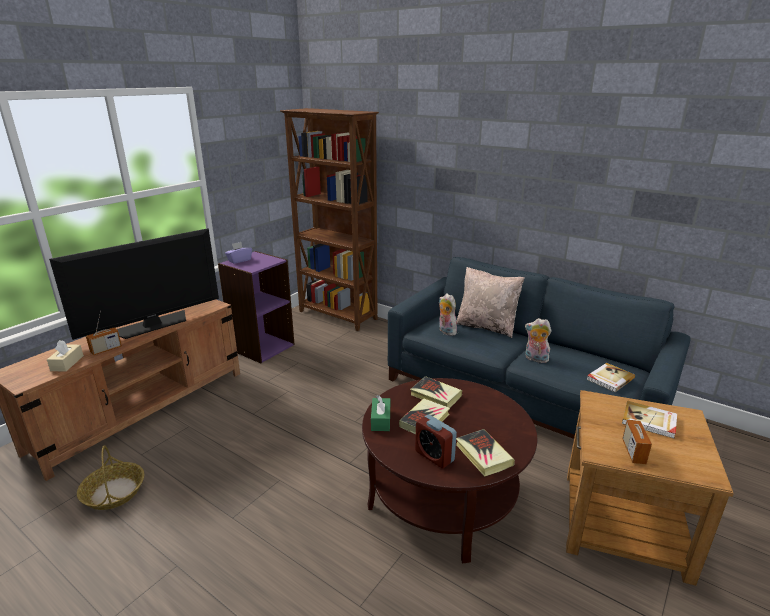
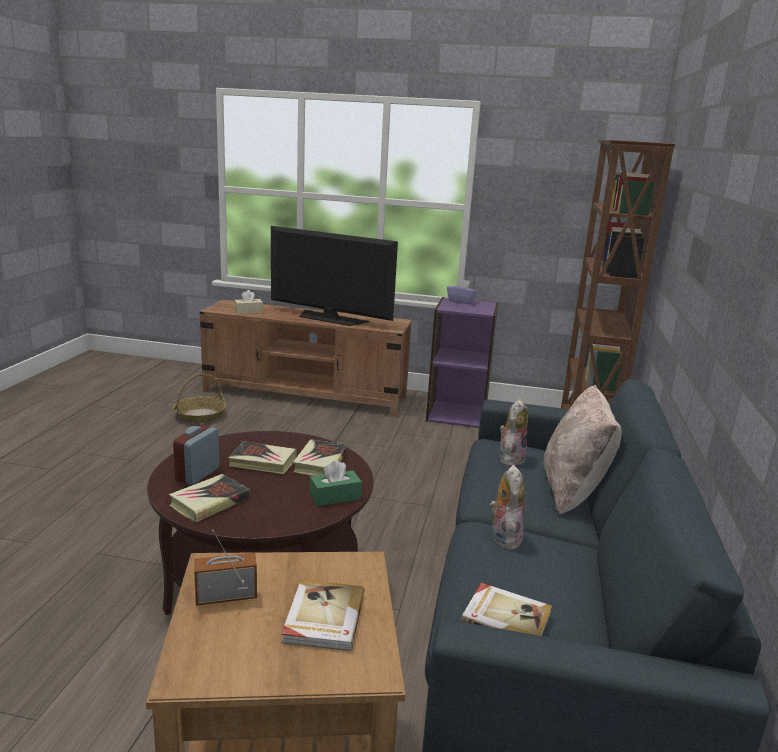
camera: 65 degrees right, 5 degrees down
(106, 349) = (277, 316): radio -> none
(380, 420) = (251, 439): green tissue box -> green tissue box (335, 496)

